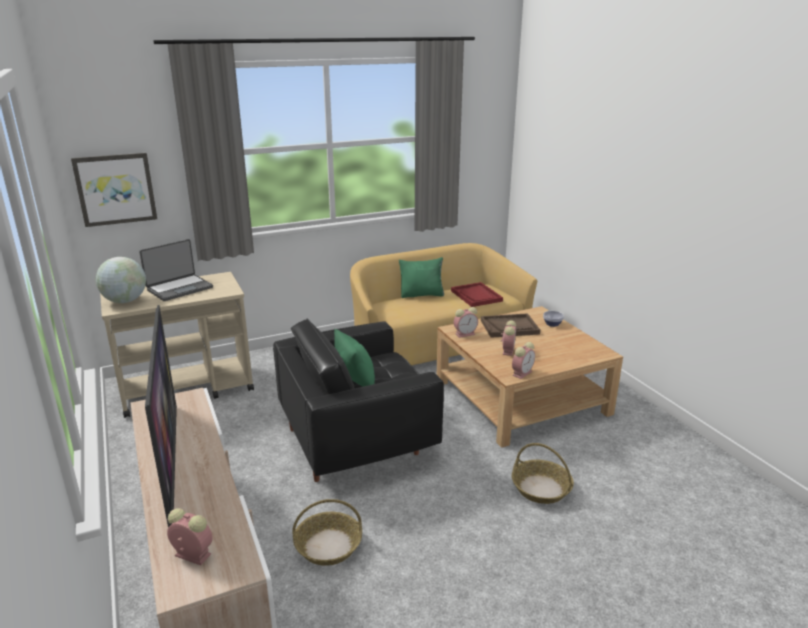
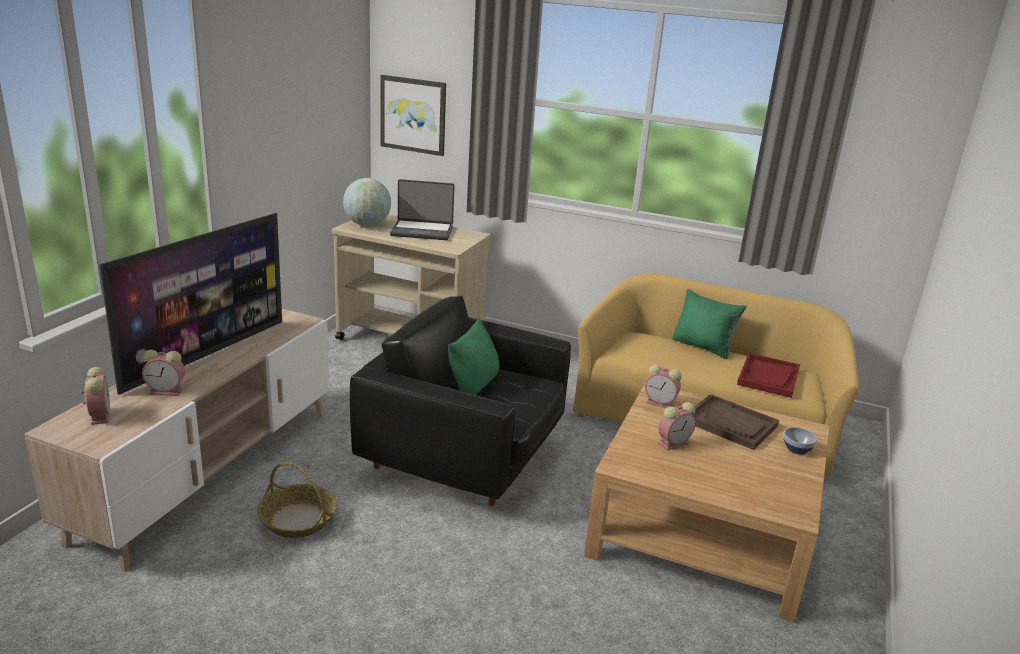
camera: 45 degrees right, 0 degrees up
(522, 373) = (640, 471): alarm clock -> alarm clock (167, 391)
(541, 488) = (551, 621): basket -> none

